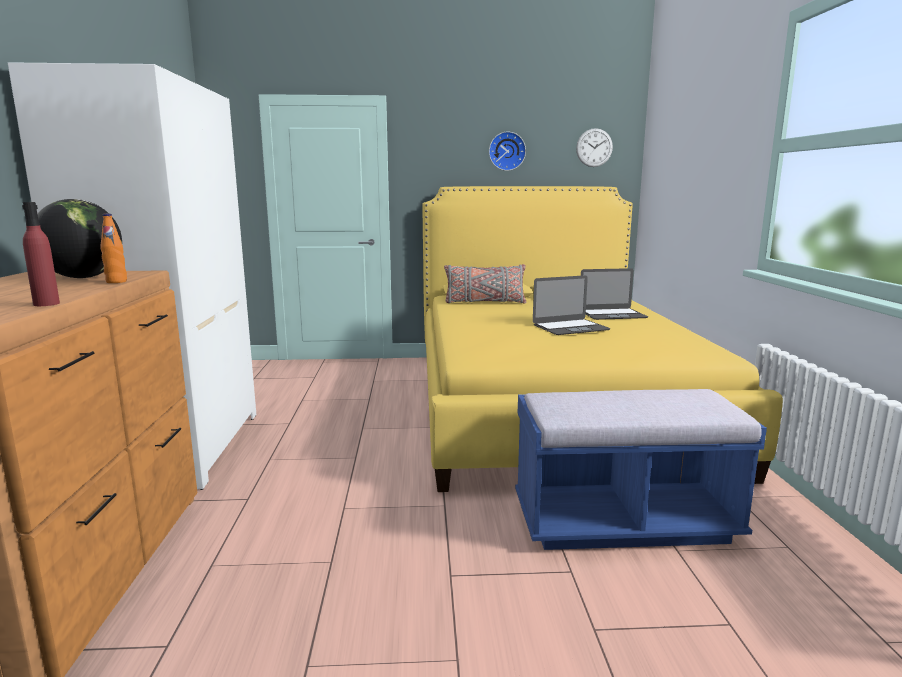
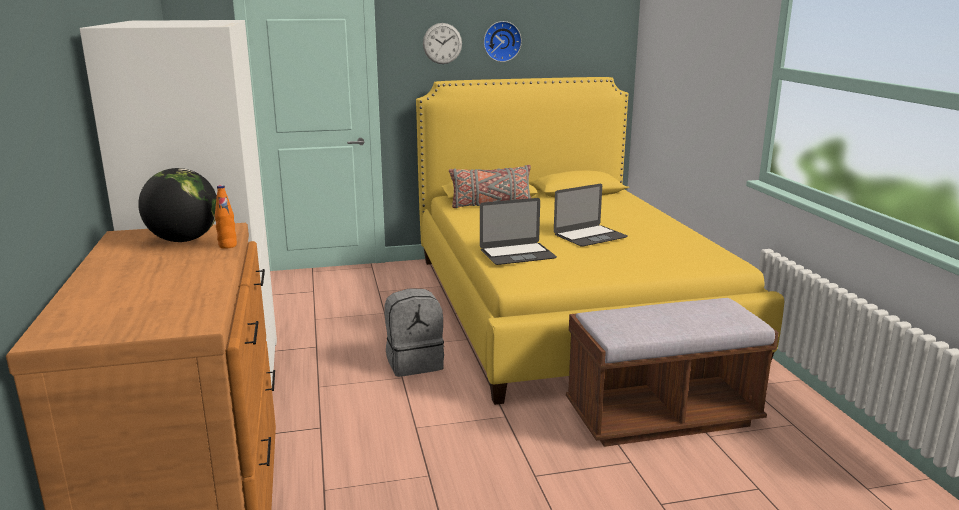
camera: 10 degrees left, 5 degrees up
(46, 304) = (217, 284): red bottle -> none
(375, 445) = (414, 363): none -> grey backpack
(594, 147) = (589, 36): wall clock -> wall clock (442, 43)
(612, 314) = (621, 216): laptop -> laptop (517, 254)
(623, 522) = (662, 417): blue bench -> brown bench

